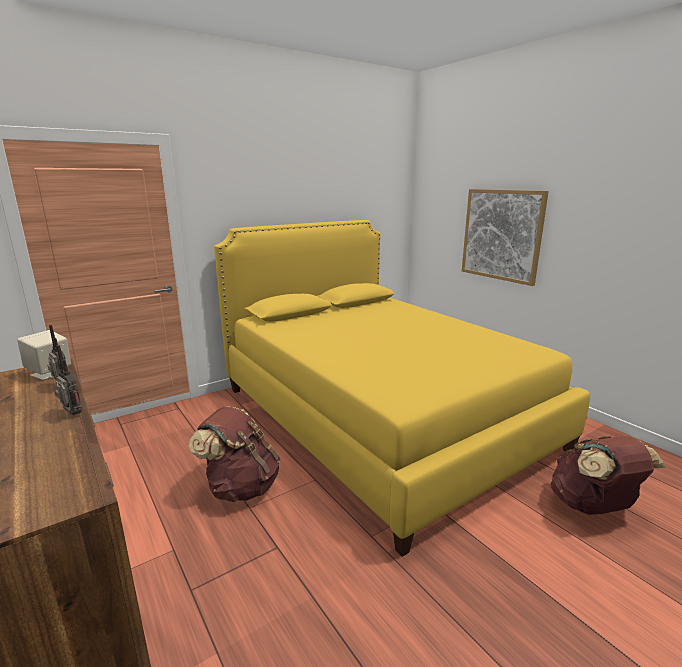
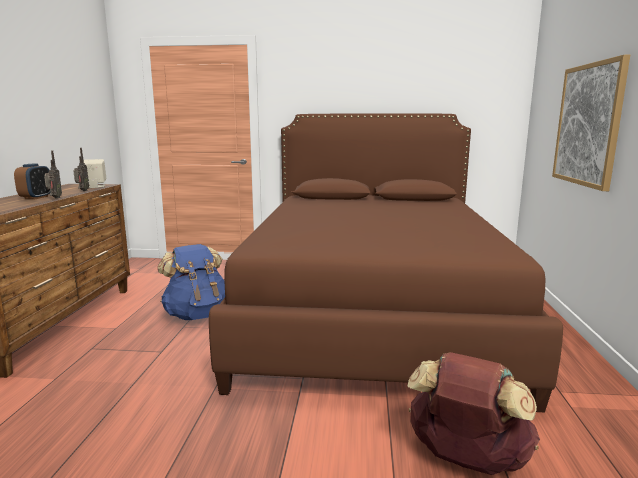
camera: 40 degrees right, 5 degrees down
(34, 423) = (36, 197): none -> alarm clock
(241, 487) = (198, 315): brown backpack -> blue backpack
(380, 416) = (372, 311): yellow bed -> brown bed

